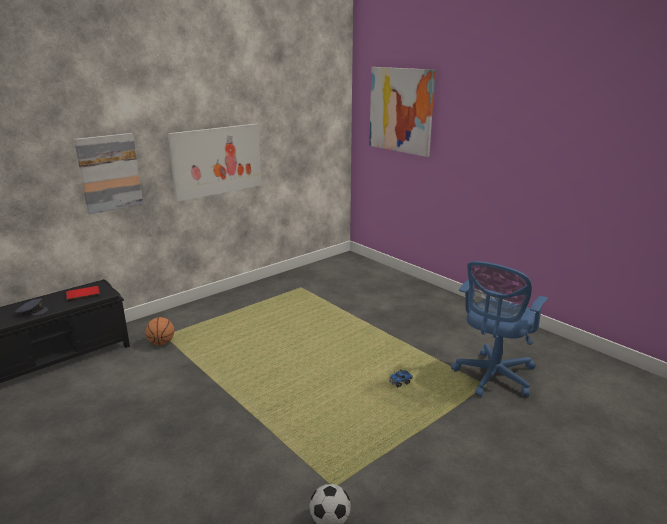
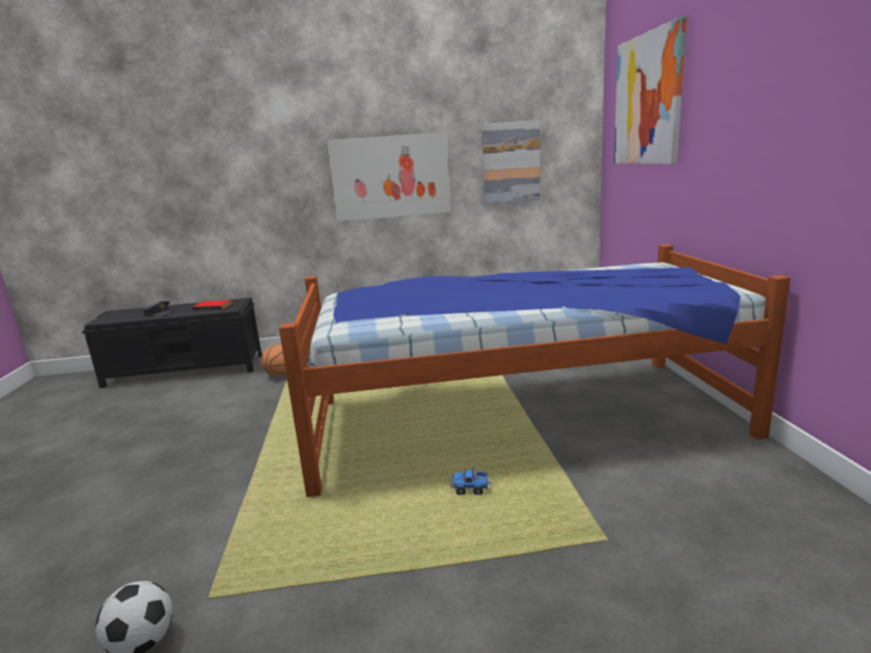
camera: 35 degrees right, 5 degrees down
(109, 172) = (260, 181): picture -> picture (511, 162)
(376, 332) = (517, 416): none -> bed
(492, 377) = (635, 531): blue office chair -> none

